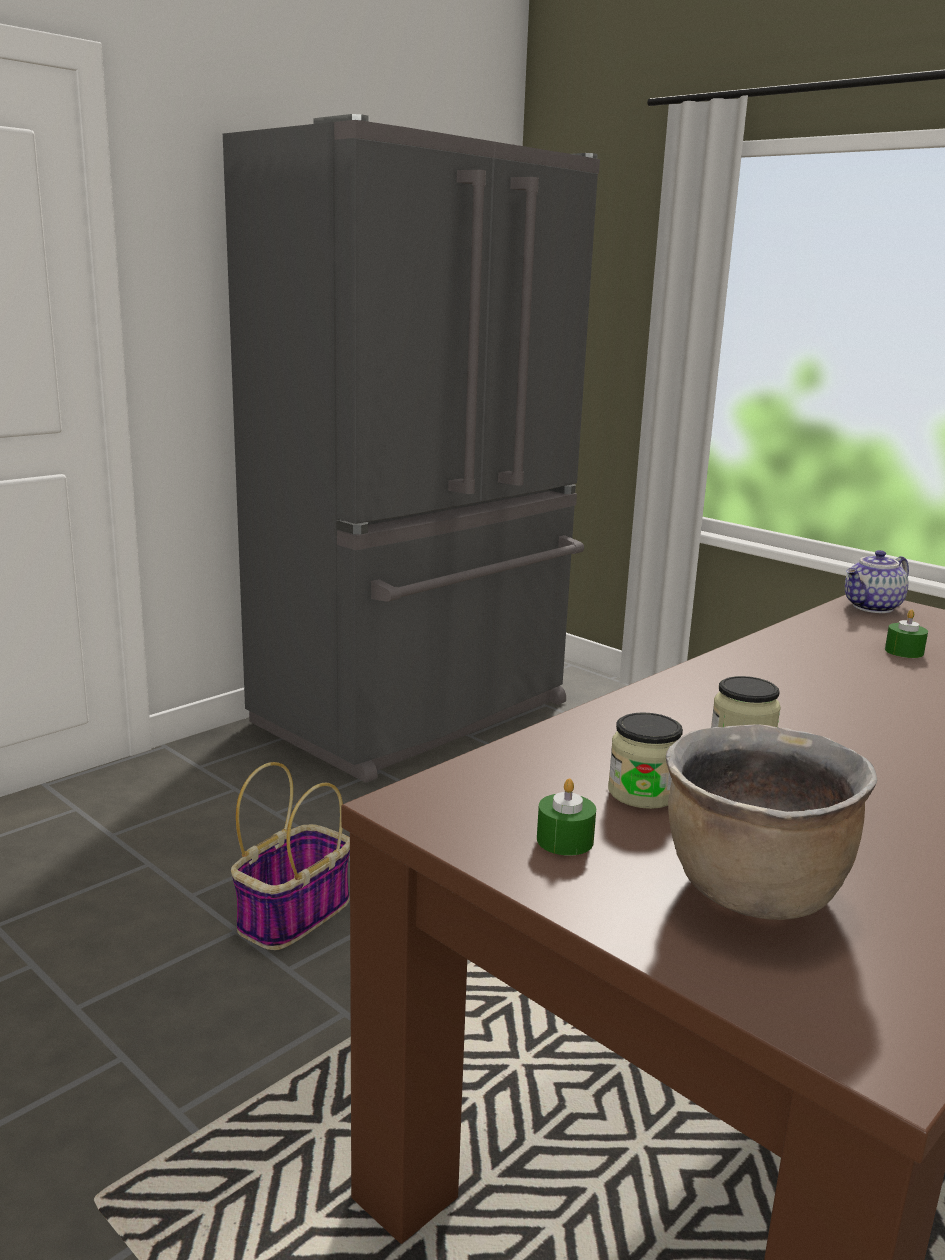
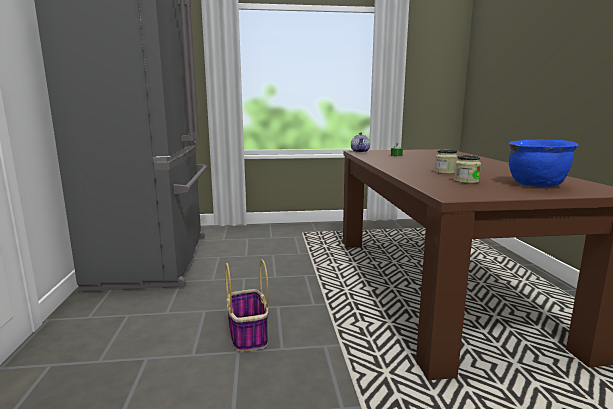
camera: 50 degrees left, 5 degrees down
(565, 840) = (493, 190): green candle -> none
(752, 892) = (536, 185): brown cooking pot -> blue cooking pot

